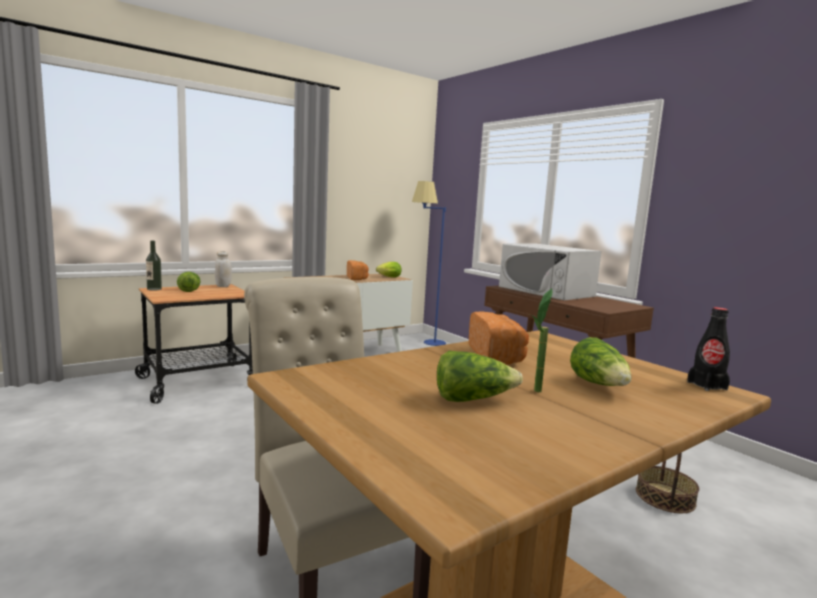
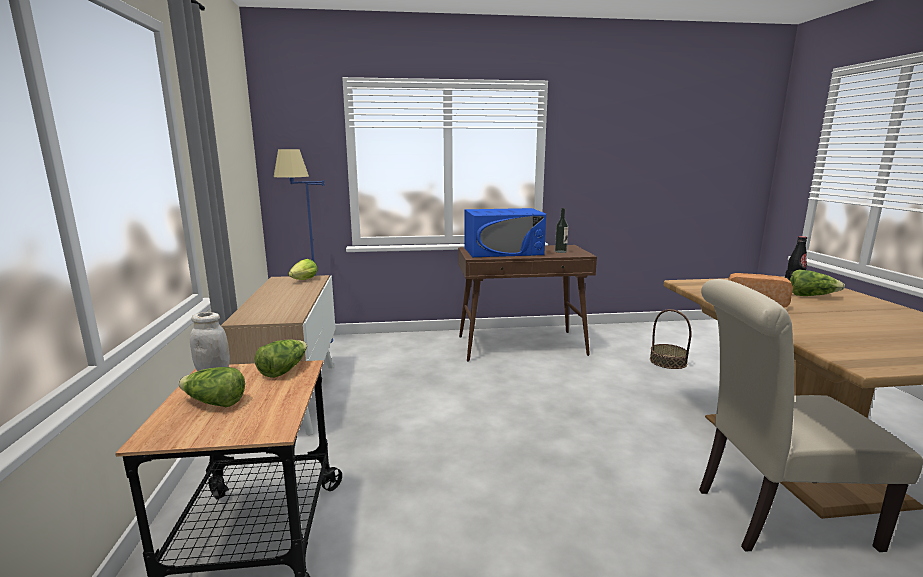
camera: 60 degrees left, 5 degrees up
(154, 289) = (157, 435): bottle -> bottle (560, 251)
(357, 278) = (291, 293): bread -> none
(472, 399) = (868, 325): lettuce -> lettuce (283, 370)
(536, 393) = (841, 310): potted plant -> none
(546, 291) = (503, 251): white microwave -> blue microwave

